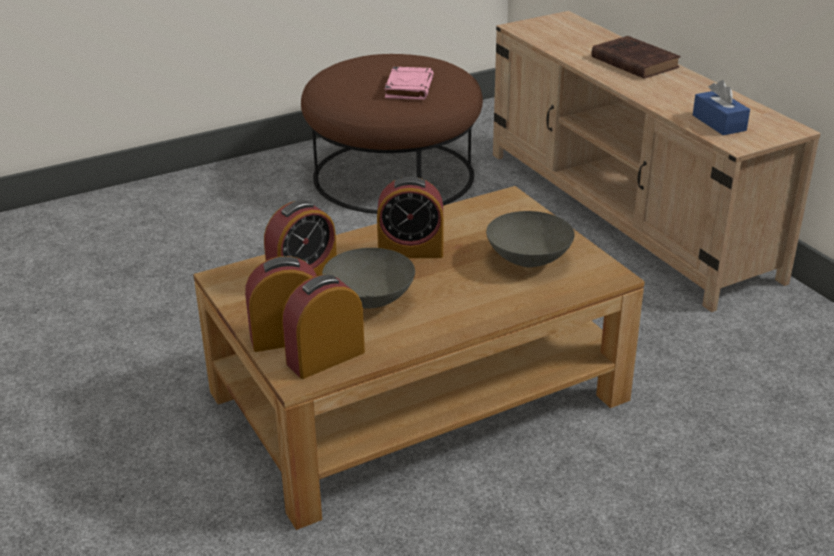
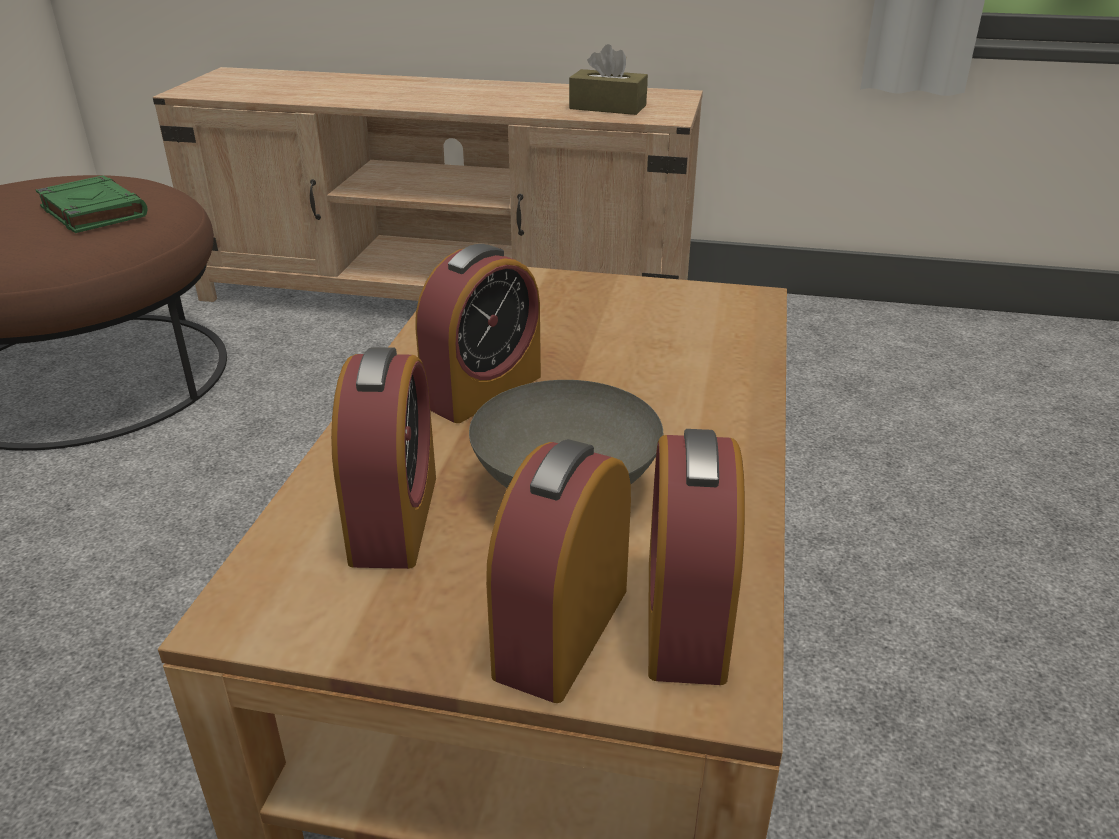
camera: 50 degrees left, 0 degrees up
(409, 87) = (92, 211): pink book -> green book
(529, 260) = (641, 326): grey bowl -> none
(633, 62) = (401, 87): brown book -> none
(719, 123) = (607, 107): blue tissue box -> brown tissue box

